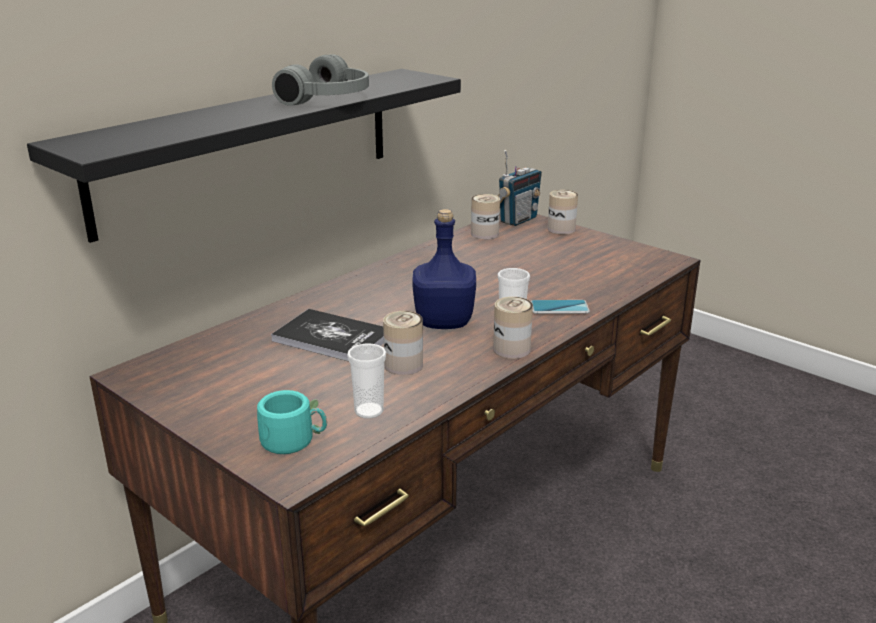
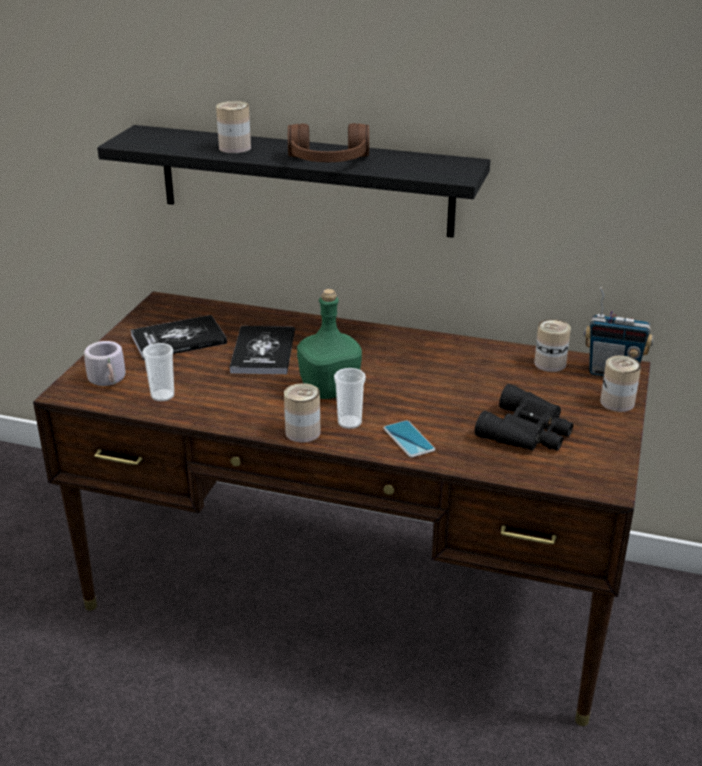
camera: 65 degrees right, 5 degrees up
(244, 379) = (178, 339): none -> book
(294, 440) = (110, 380): turquoise mug -> grey mug
(330, 99) = (328, 162): grey headphones -> brown headphones
(403, 365) = (240, 391): can -> can (235, 148)
(444, 322) = (328, 390): blue bottle -> green bottle
(579, 265) = (527, 431): none -> black binoculars

